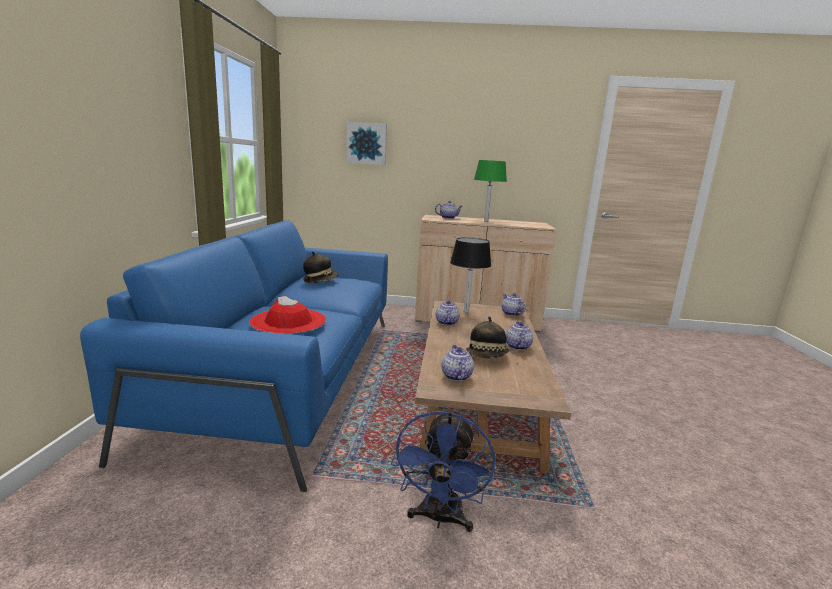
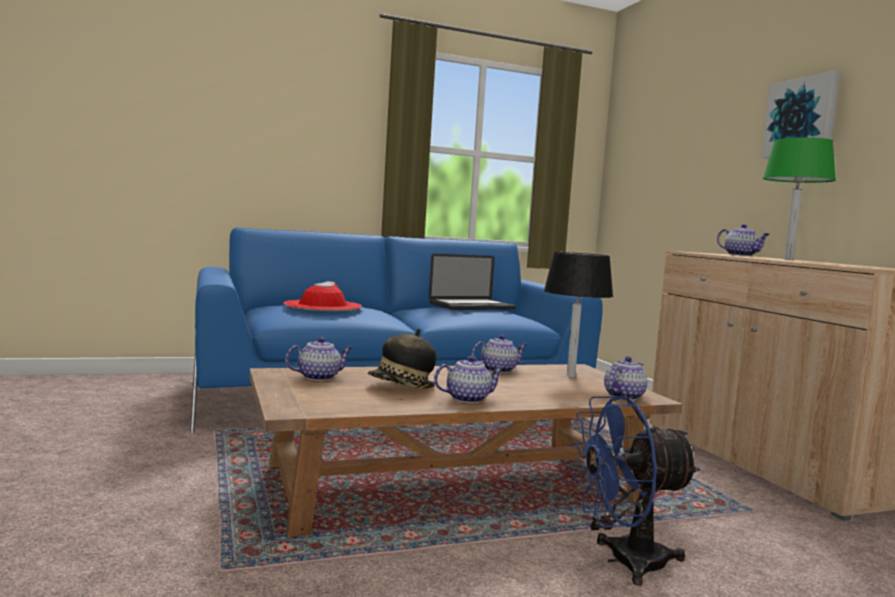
camera: 65 degrees right, 10 degrees down
(320, 280) = (472, 306): hat -> laptop
(367, 143) = (679, 148): picture -> picture (801, 117)
(440, 519) = (168, 484): blue fan -> blue fan (623, 561)

